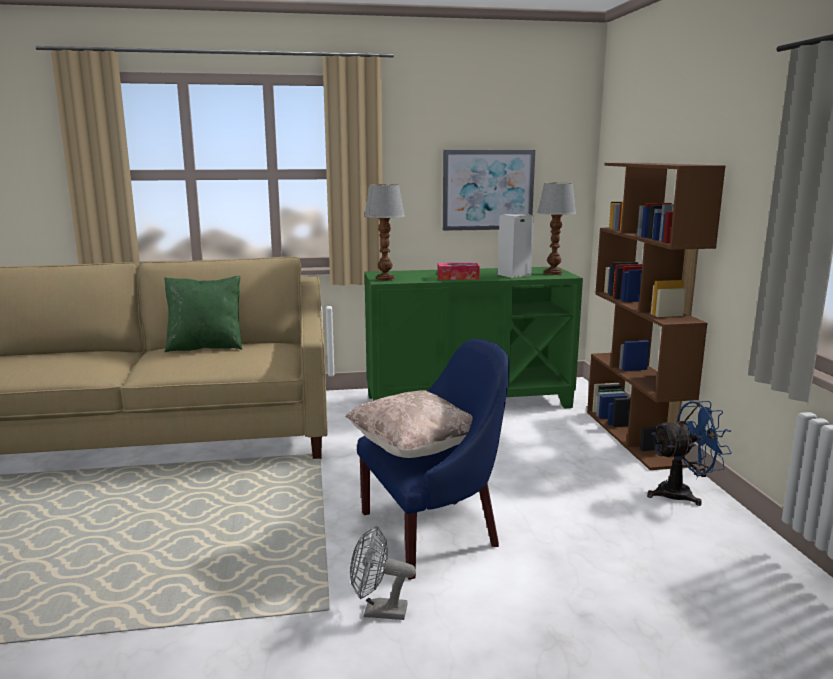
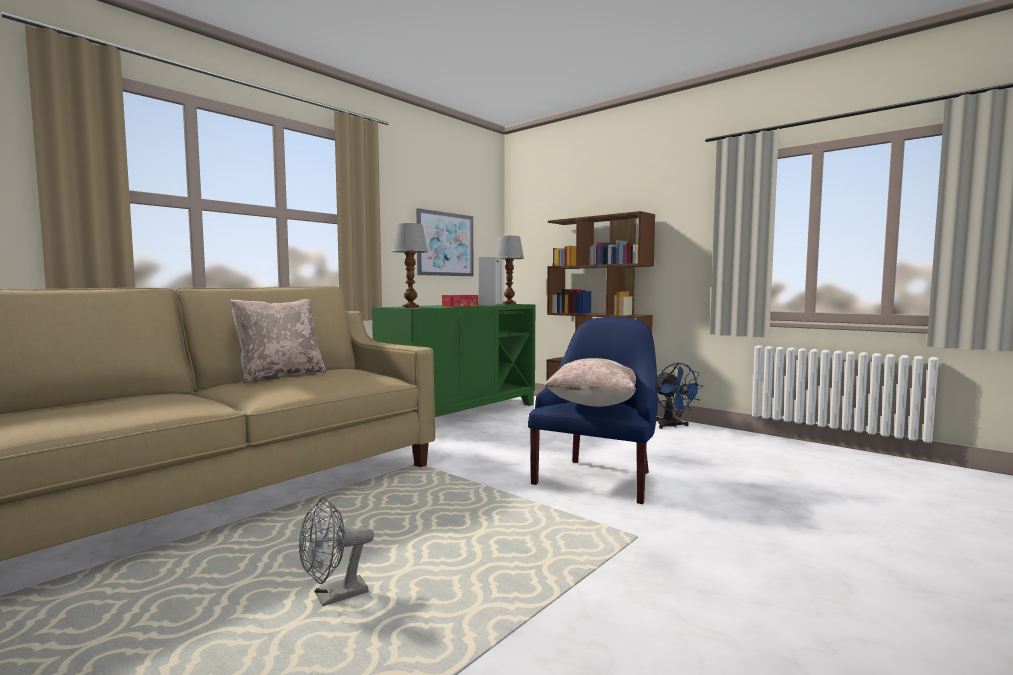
camera: 40 degrees left, 10 degrees down
(206, 347) = (280, 376): green pillow -> beige pillow
(378, 611) = (665, 525): grey fan -> grey fan (333, 597)
(682, 493) = (672, 426): blue fan -> blue fan turned 120 degrees clockwise

